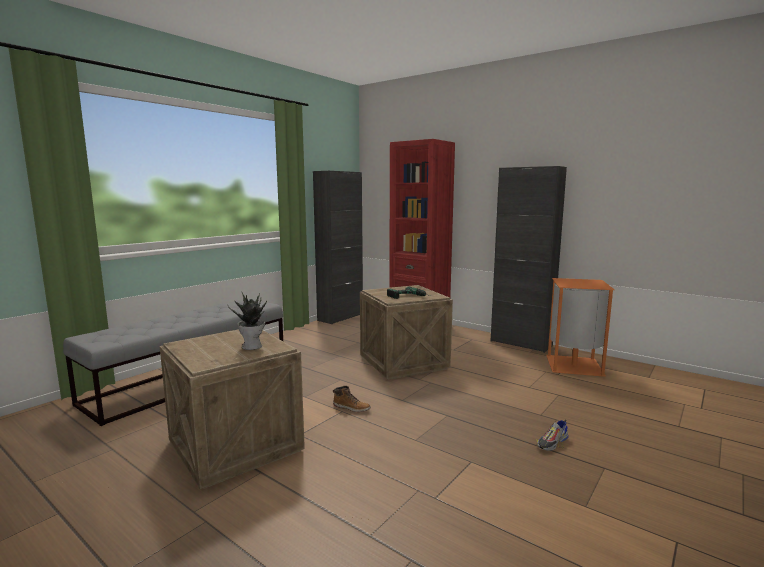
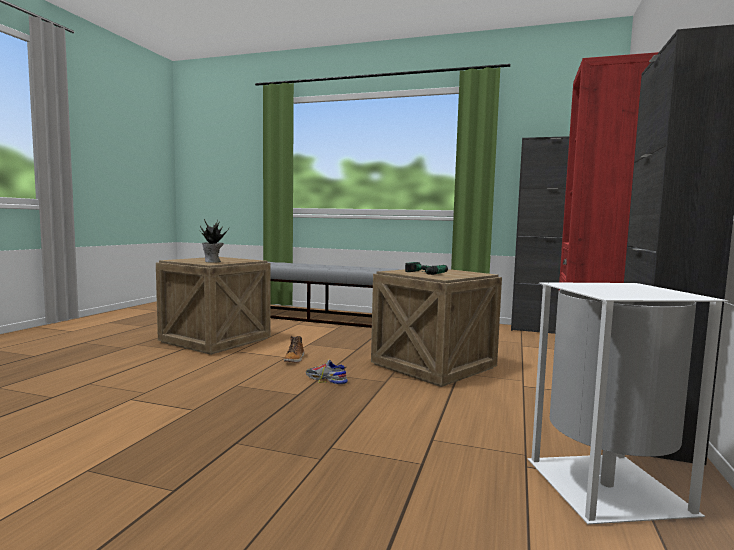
camera: 70 degrees right, 5 degrees down
(552, 443) = (243, 454): shoe -> shoe (326, 379)
(575, 365) = (610, 487): orange trash can -> white trash can

